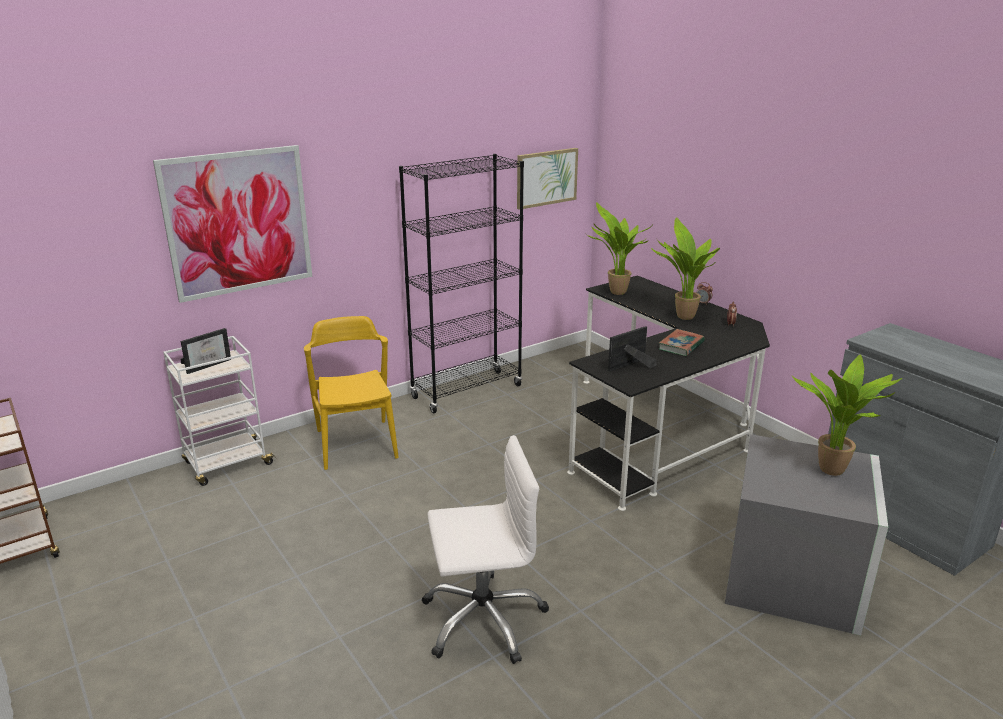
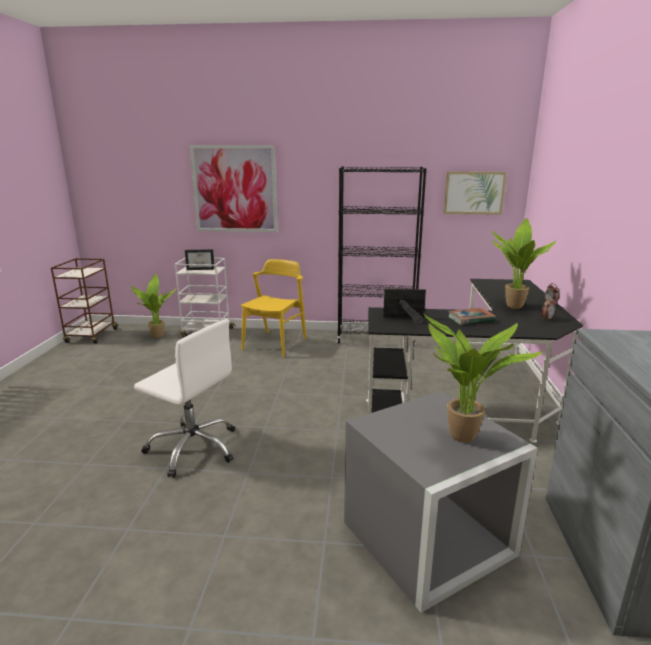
camera: 40 degrees right, 5 degrees down
(615, 293) = (487, 284): potted plant -> potted plant (156, 336)

